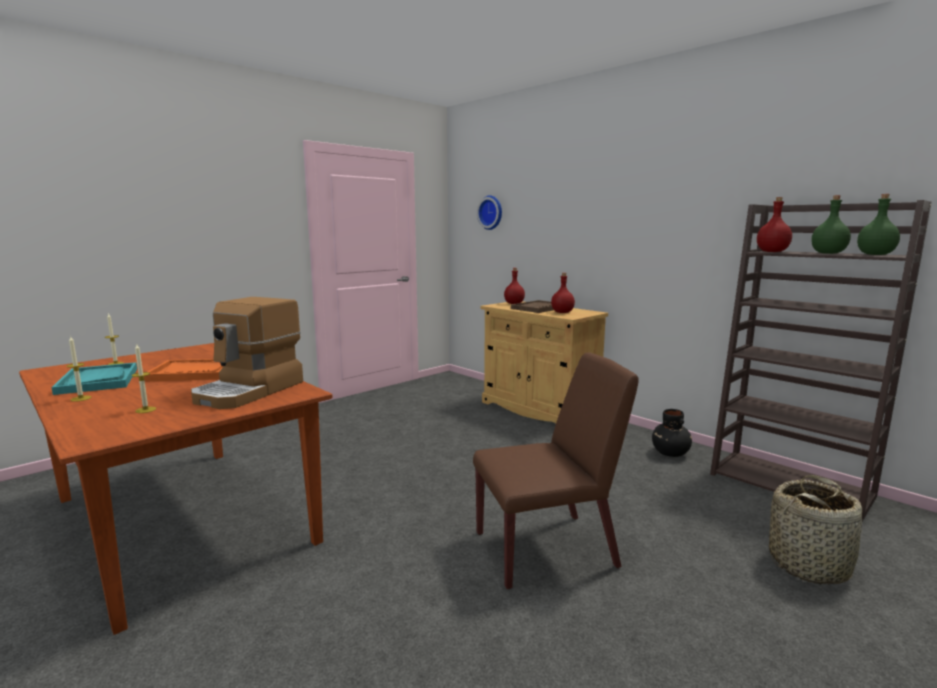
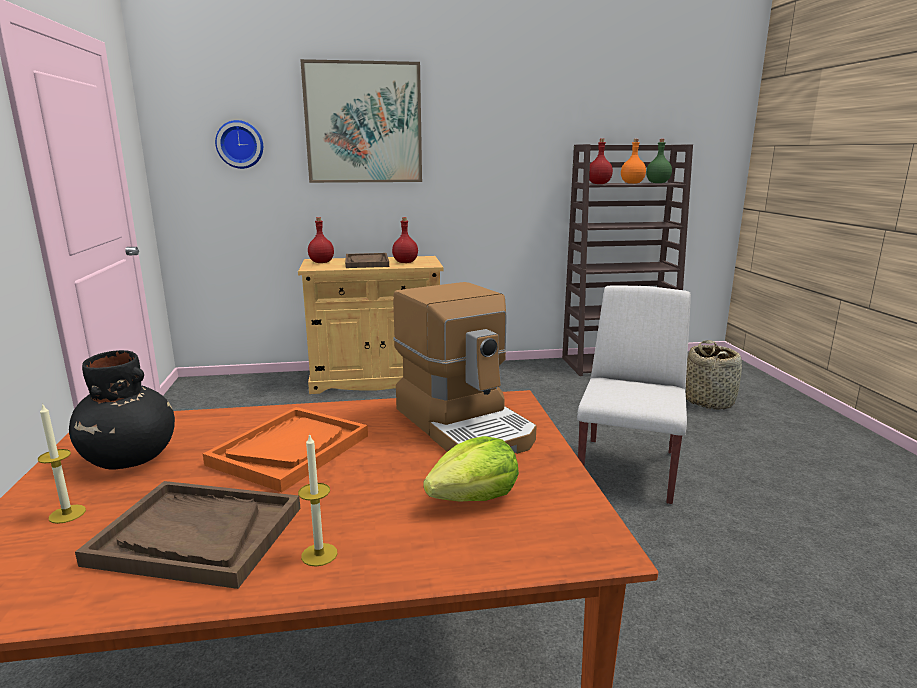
camera: 55 degrees left, 5 degrees up
(98, 380) = (196, 535): turquoise tray -> brown tray
(145, 410) = (474, 497): candle -> lettuce
(547, 549) = (627, 468): brown chair -> white chair
(565, 193) = (363, 123): none -> picture
(670, 453) = (533, 372): black vase -> black vase (130, 458)
(827, 253) = (632, 183): green bottle -> orange bottle

